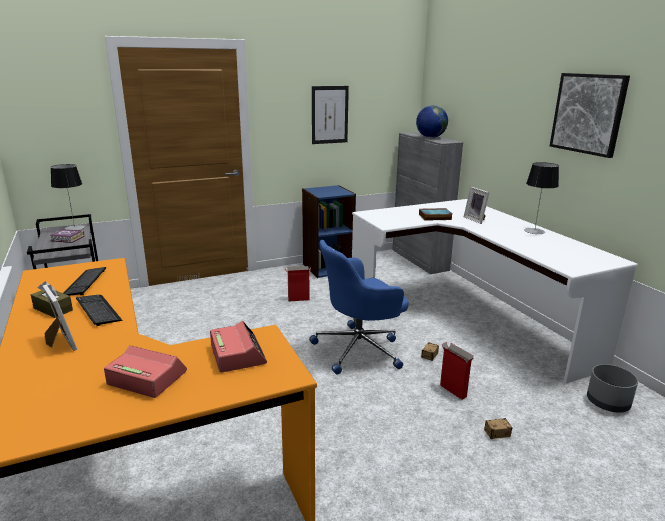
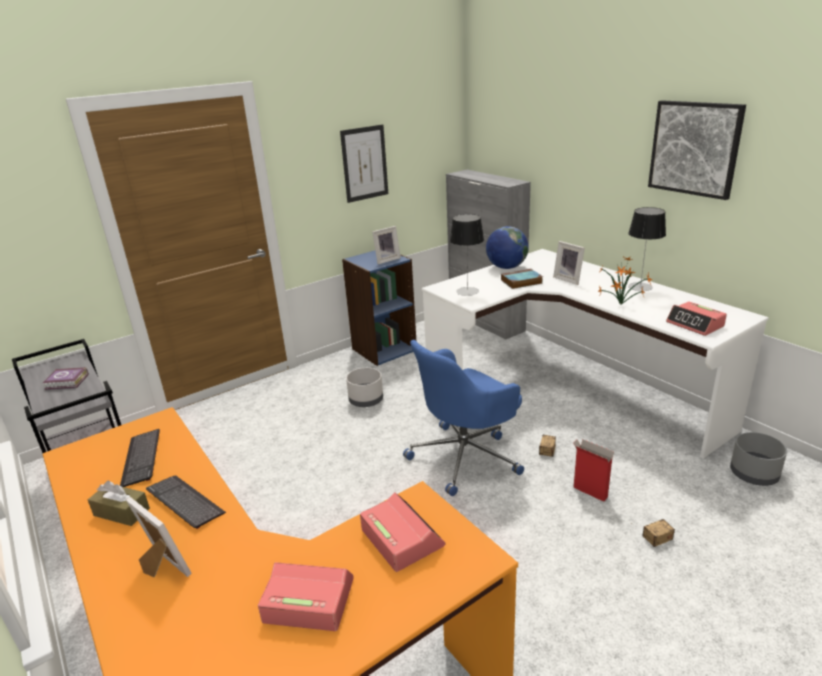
camera: 10 degrees left, 5 degrees up
(74, 228) = (68, 362): table lamp -> table lamp (467, 291)
(298, 299) = (366, 400): cardboard box -> grey planter
(335, 192) = (386, 260): none -> picture frame
(430, 137) = (488, 177): globe -> globe (506, 267)
(510, 241) = (622, 305): none -> potted plant
(566, 260) = (695, 324): none -> alarm clock

